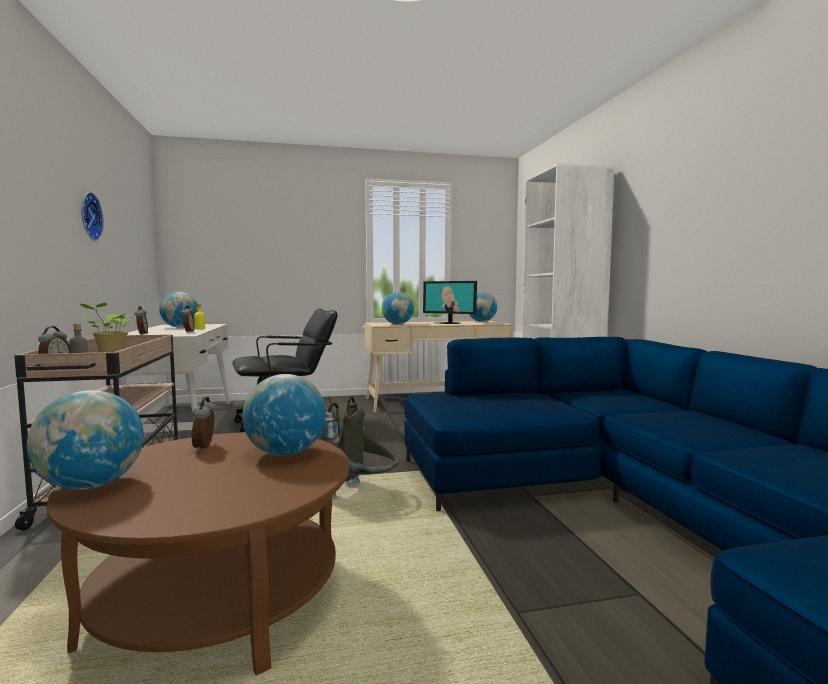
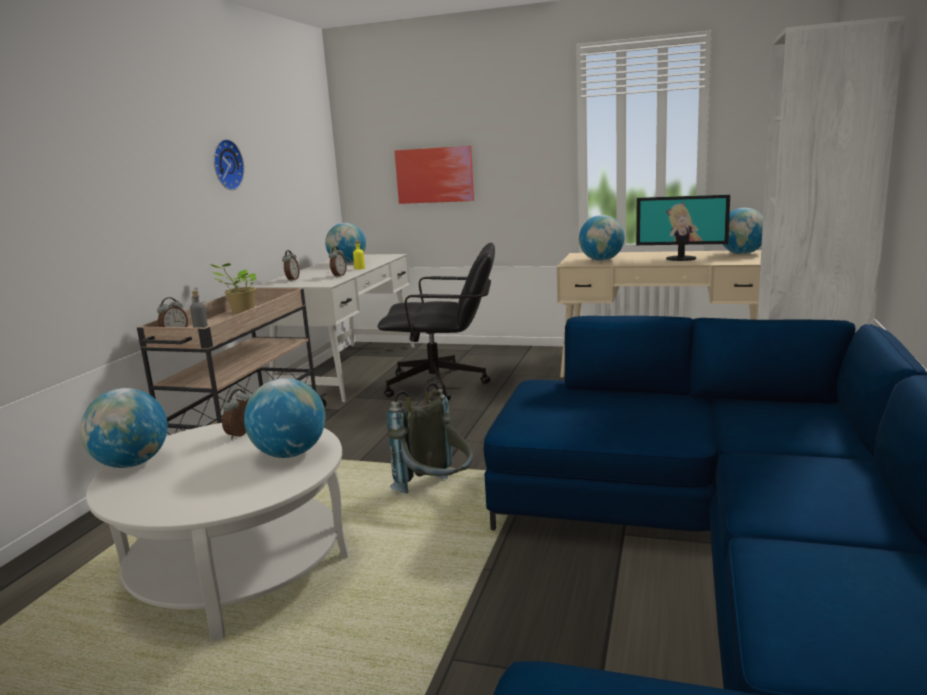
camera: 30 degrees right, 10 degrees up
(219, 596) = (238, 569): brown coffee table -> white coffee table
(252, 261) = (434, 175): none -> picture
(449, 323) = (681, 258): monitor -> monitor turned 45 degrees counterclockwise

